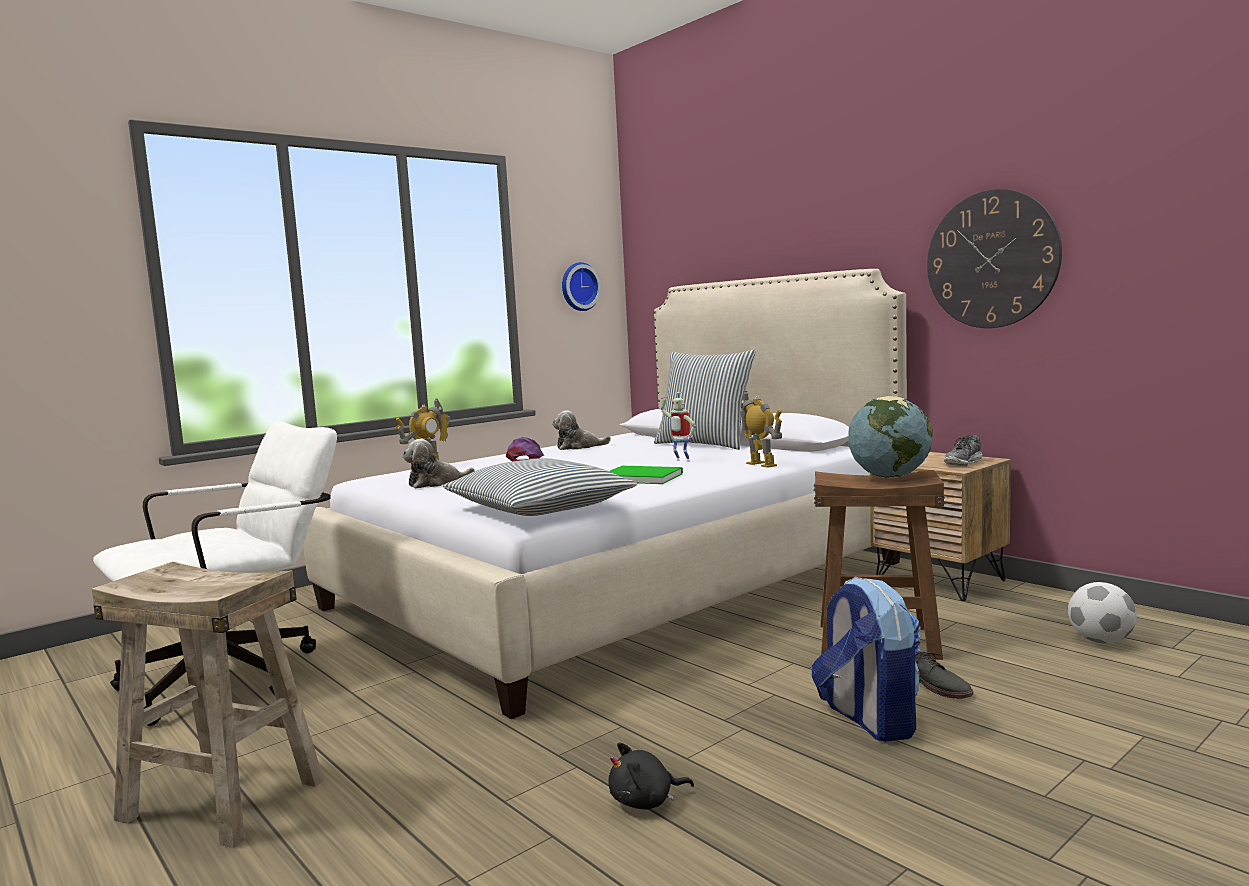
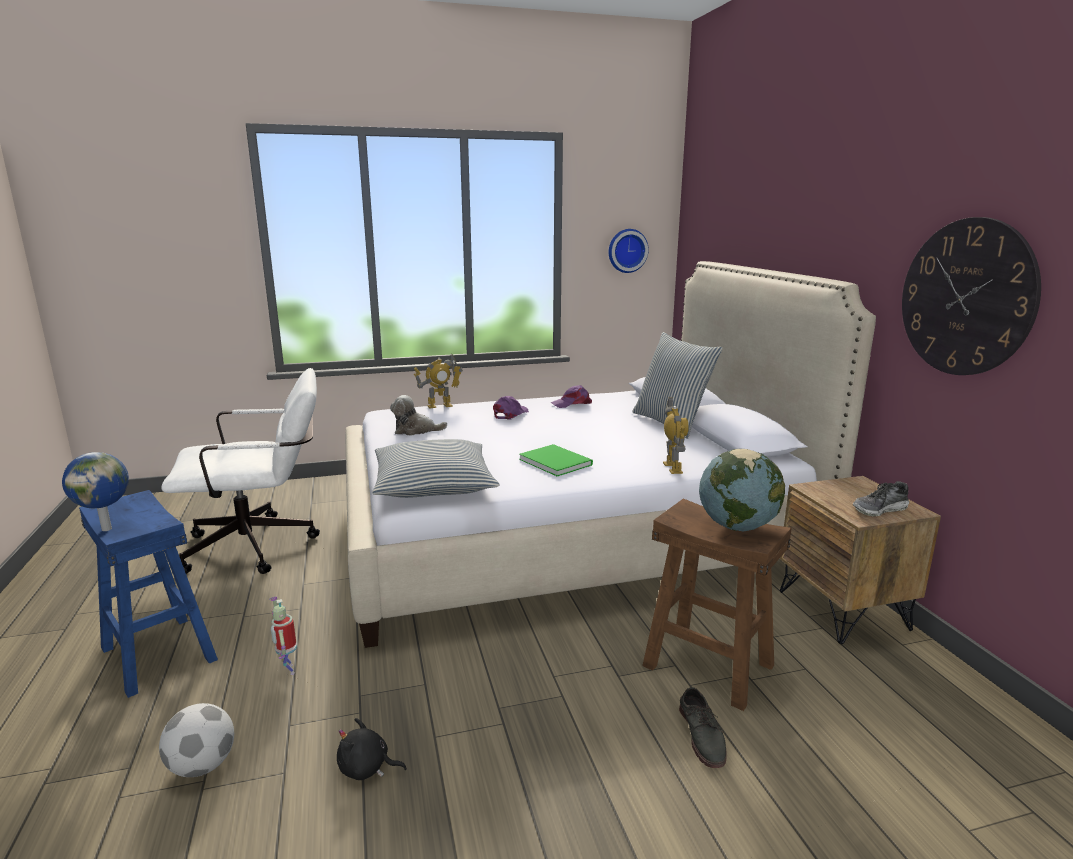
camera: 25 degrees right, 10 degrees up
(180, 594) = (107, 528): none -> globe
(220, 800) = (157, 653): beige stool -> blue stool
(578, 447) = (572, 404): plush toy -> purple cap
(681, 461) = (618, 444): toy robot -> toy robot (288, 669)
(868, 719) = (606, 755): backpack -> none
(1100, 641) = (931, 748): football -> football (202, 766)

